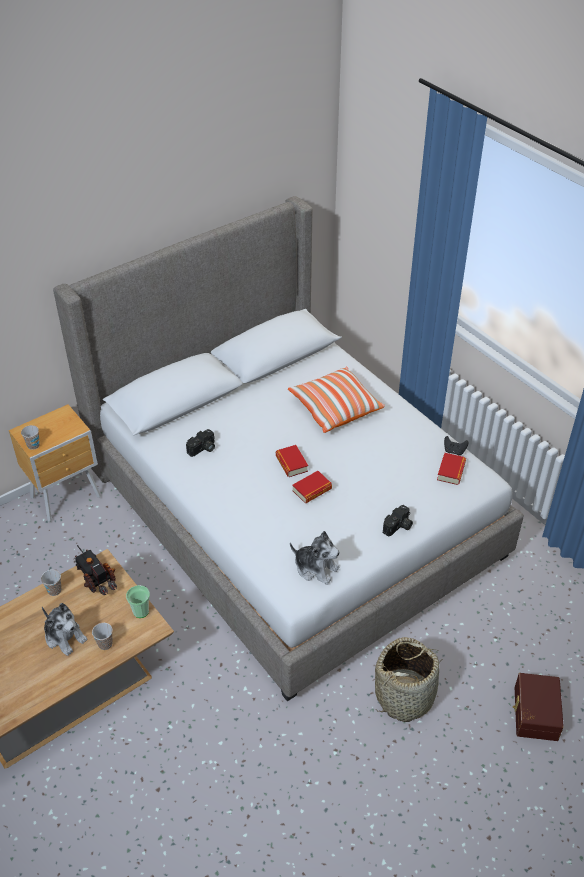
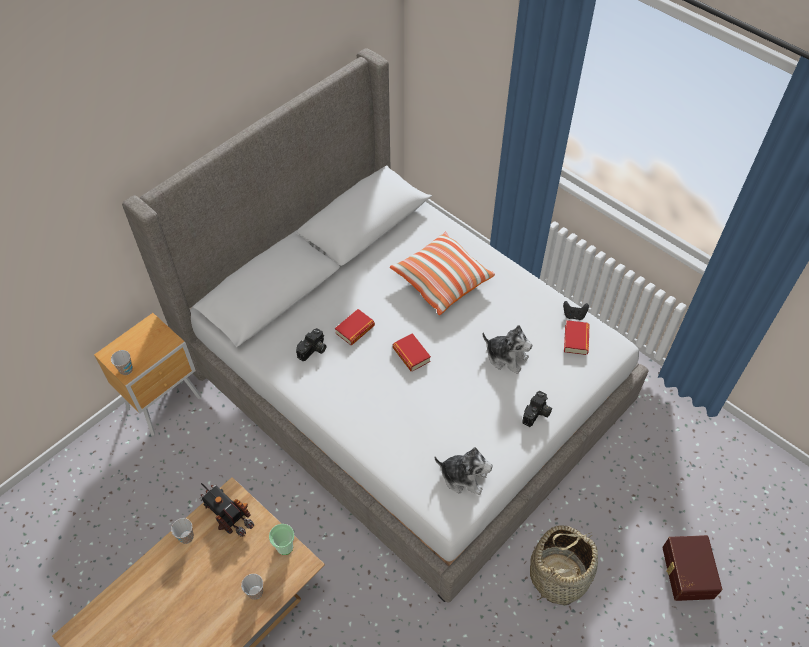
camera: 10 degrees left, 10 degrees up
(65, 636) = (210, 590): plush toy -> plush toy (506, 357)
(312, 490) = (439, 384): book -> book (355, 330)

